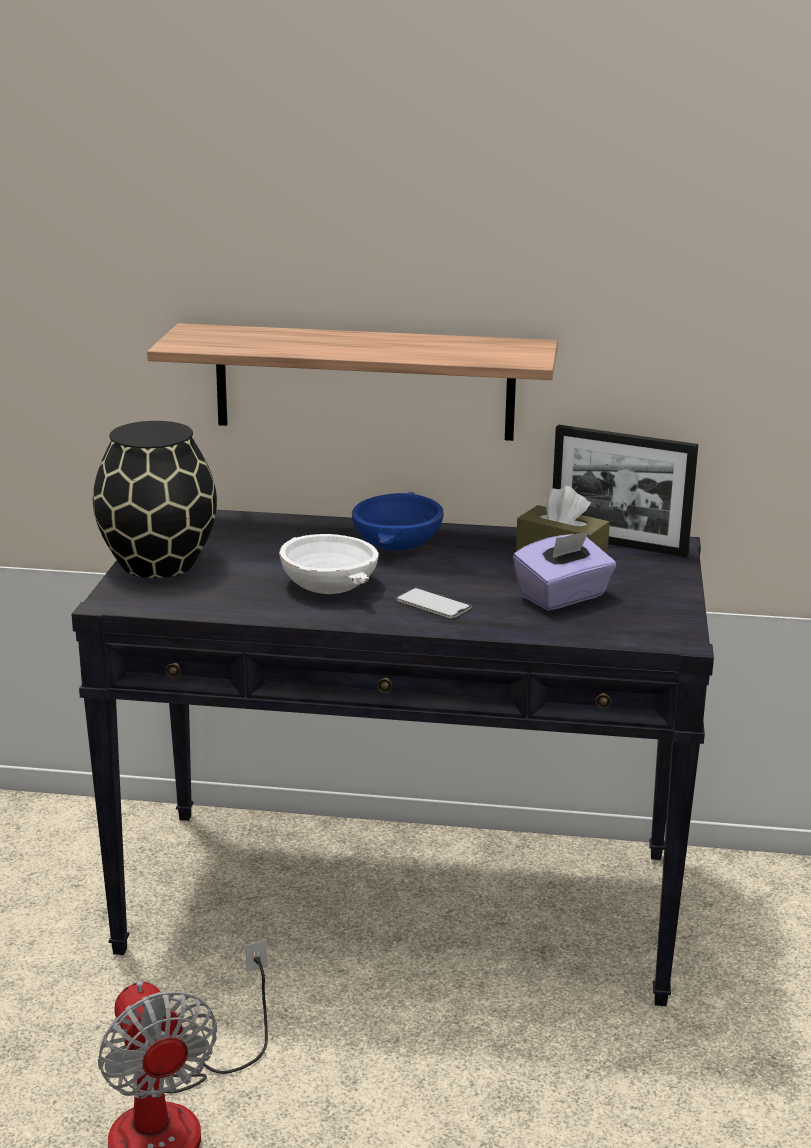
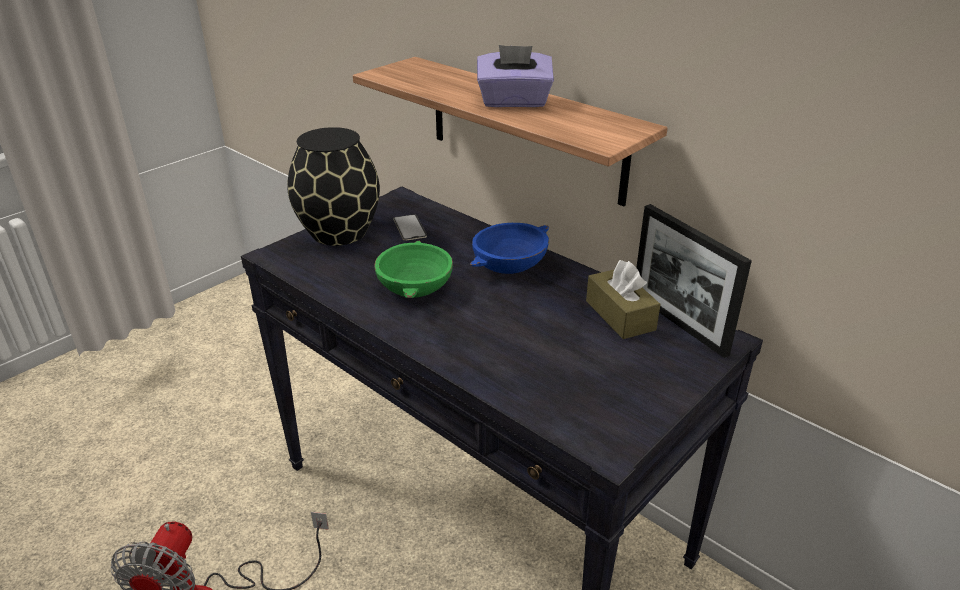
camera: 35 degrees right, 10 degrees up
(327, 584) = (414, 286): white bowl -> green bowl
(433, 604) = (460, 331): phone -> phone (409, 228)
(563, 597) = (566, 362): purple tissue box -> purple tissue box (514, 102)

